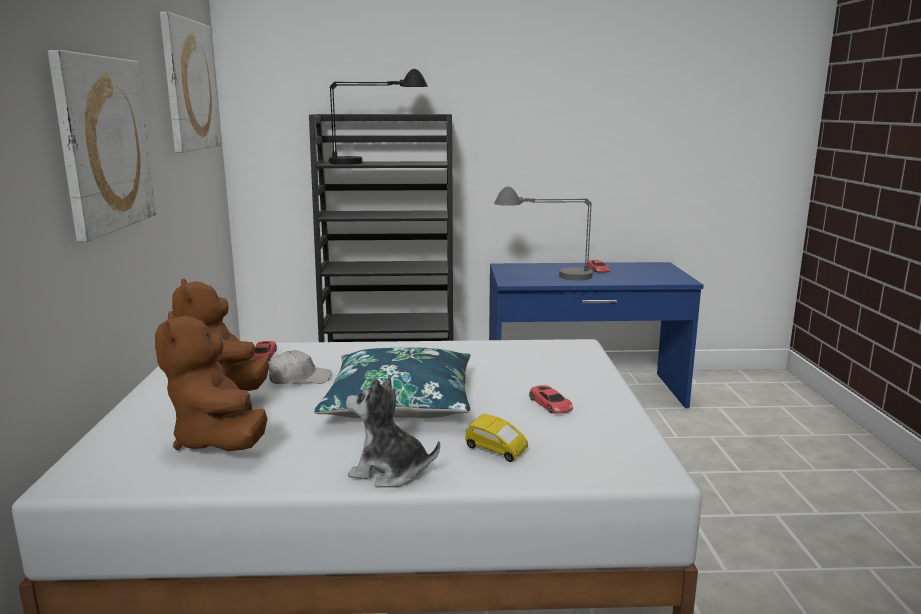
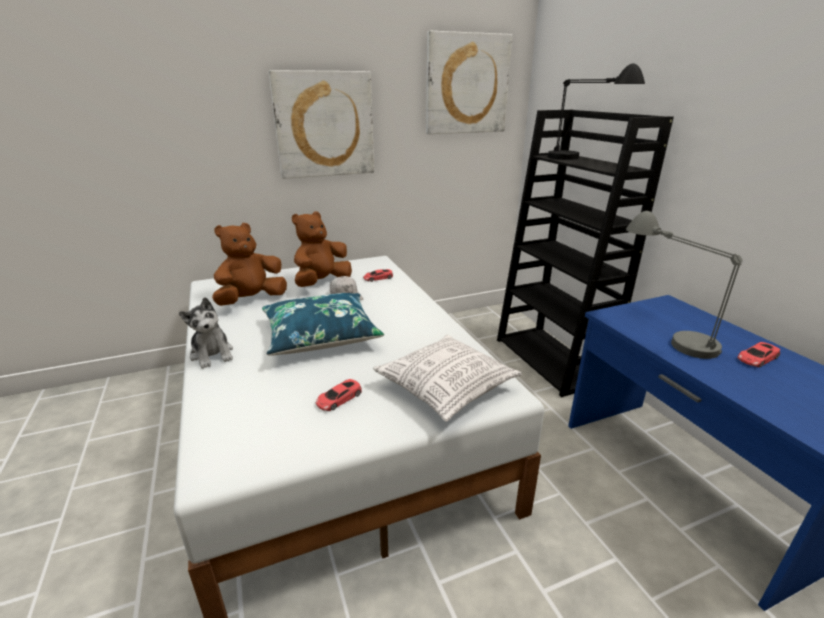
camera: 70 degrees right, 10 degrees up
(389, 472) = (212, 354): plush toy -> plush toy turned 150 degrees clockwise
(495, 451) = (244, 386): yellow toy car -> none
(556, 362) = (446, 387): none -> pillow

